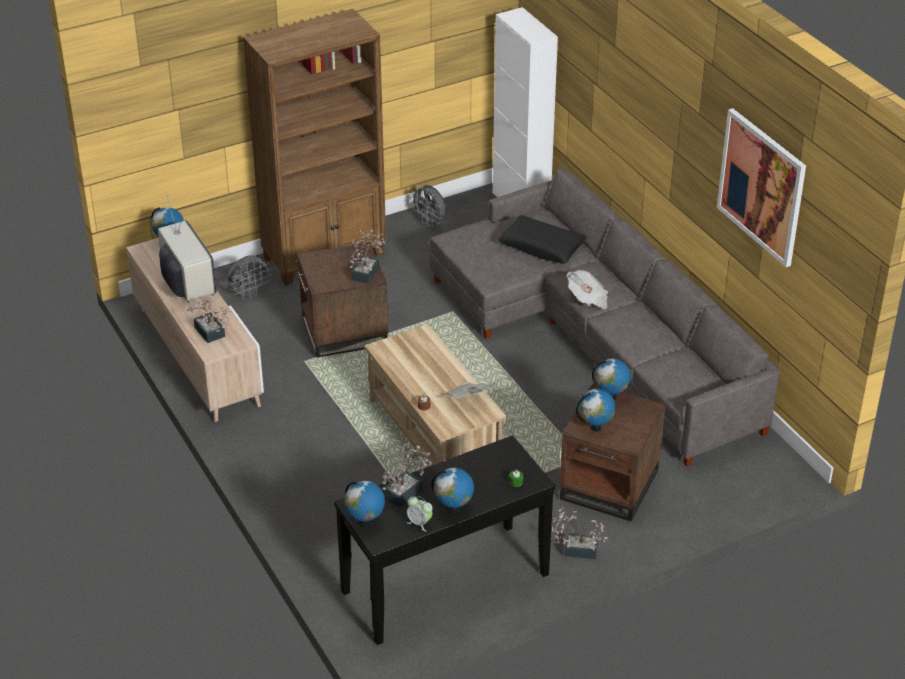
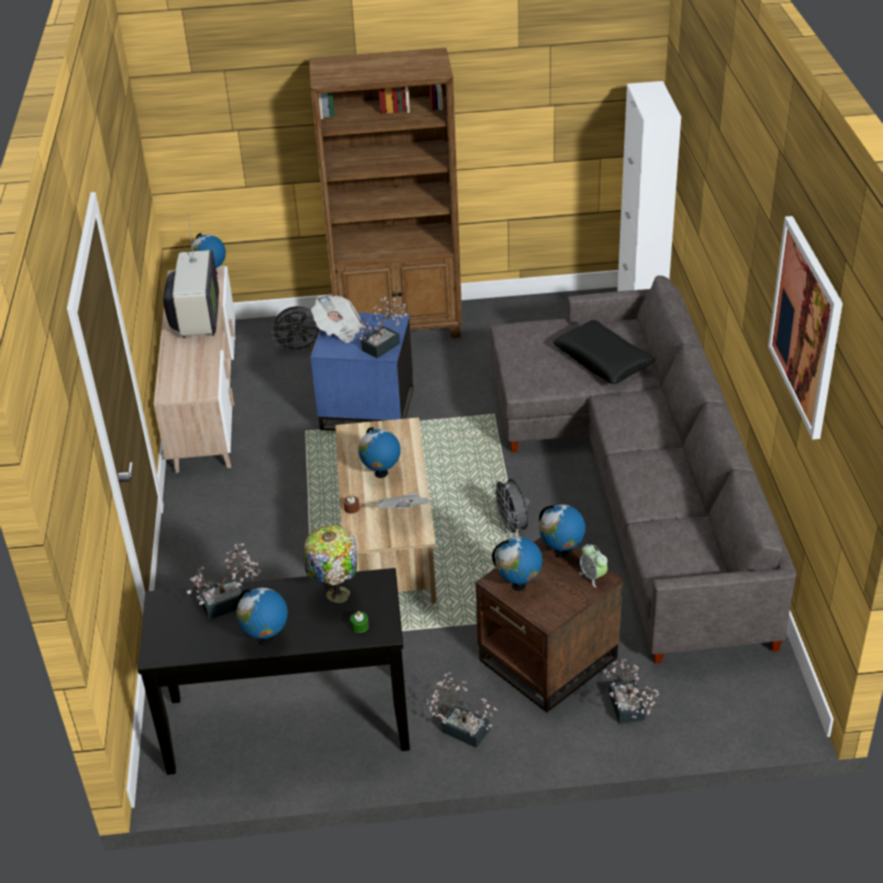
camera: 25 degrees right, 0 degrees up
(211, 334) = (181, 375): potted plant -> potted plant (627, 711)
(344, 332) = (367, 409): brown side table -> blue side table
(365, 522) = (159, 626): globe -> globe (381, 473)
(419, 523) = (216, 645): alarm clock -> alarm clock (592, 576)
(430, 222) = (530, 314): grey fan -> grey fan (512, 528)
(482, 465) = (336, 595): none -> table lamp
(588, 299) = (619, 431): newspaper -> newspaper (338, 330)

